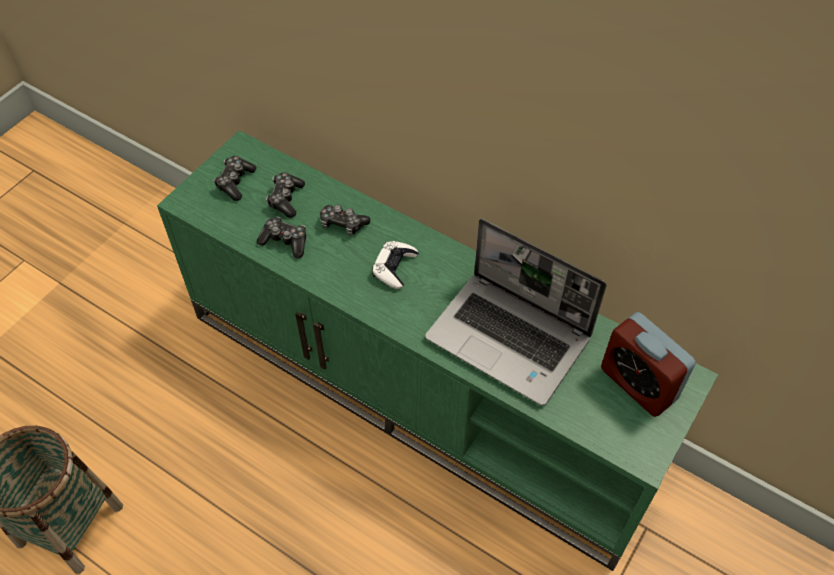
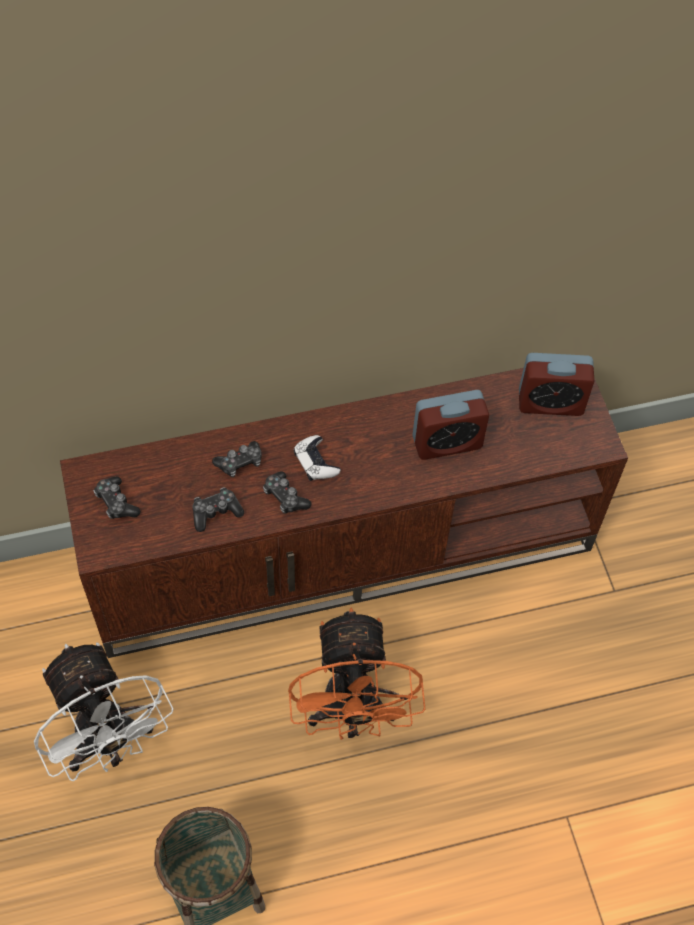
camera: 50 degrees left, 5 degrees up
(134, 369) = (109, 743): none -> white fan
(286, 199) = (173, 481): game controller -> game controller (285, 497)
(291, 505) = (351, 713): none -> orange fan
(422, 390) = (343, 549): green tv stand -> brown tv stand
(510, 338) = (447, 442): laptop -> alarm clock

